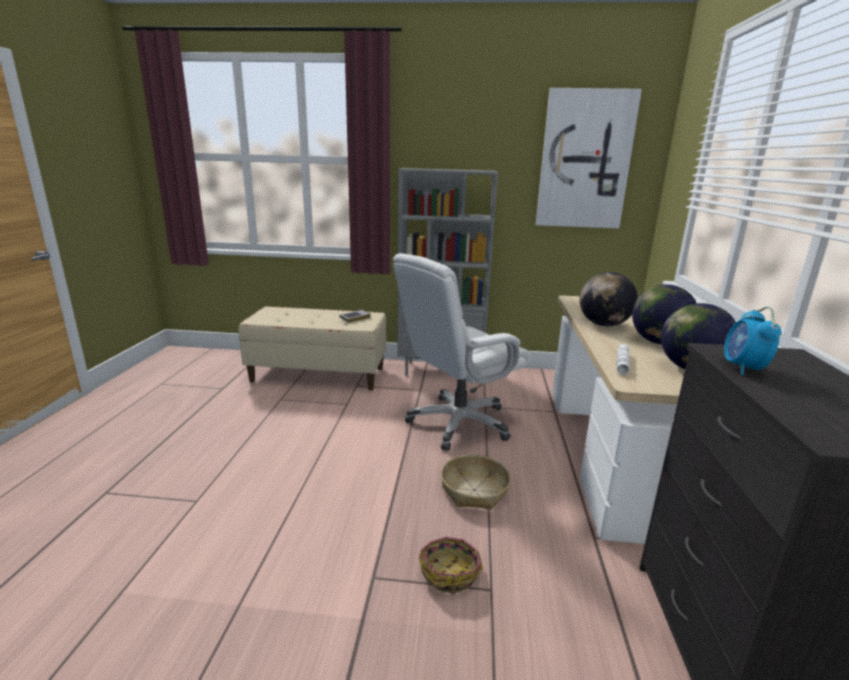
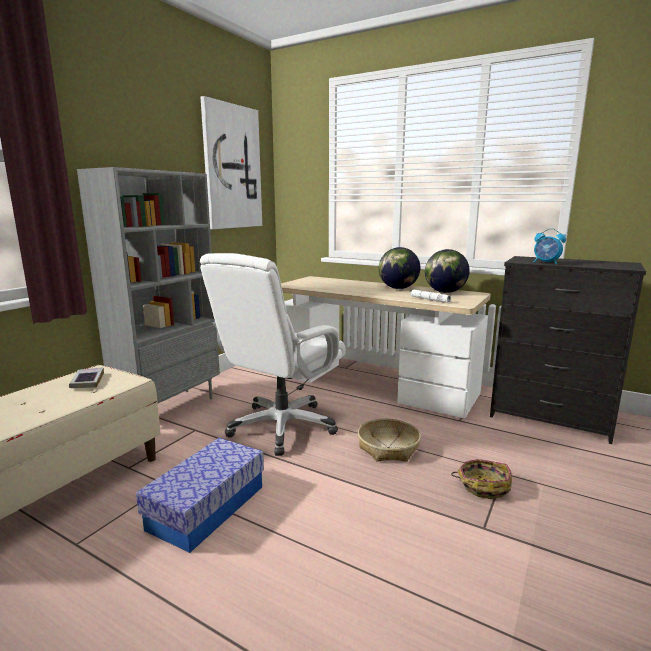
camera: 65 degrees left, 5 degrees down
(330, 426) = (207, 507): none -> storage box
(458, 423) = (281, 427): white office chair -> white office chair turned 45 degrees clockwise
(603, 325) = (354, 290): globe -> none

